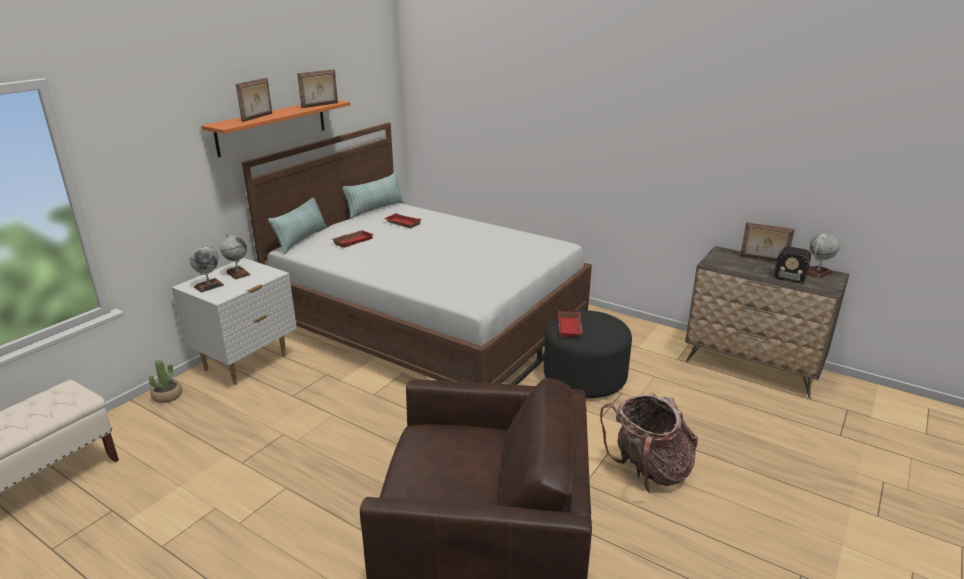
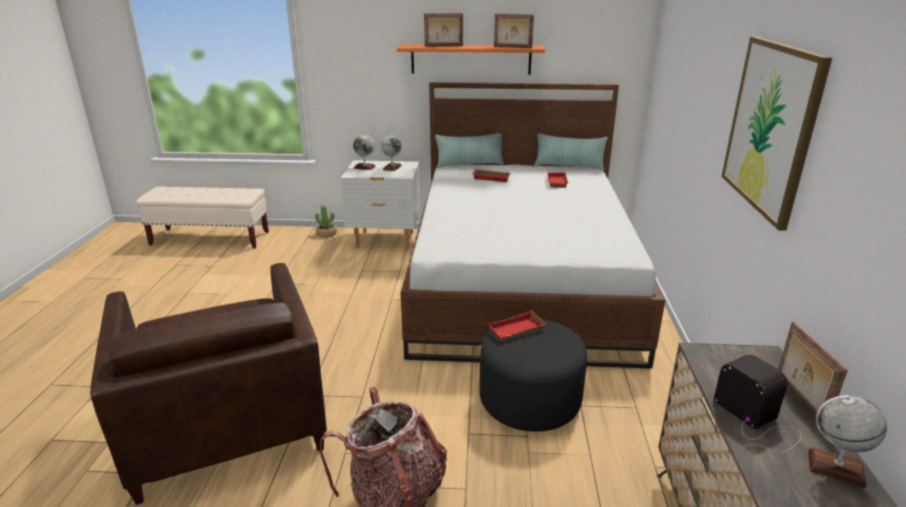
camera: 60 degrees right, 0 degrees up
(648, 123) = (771, 127): none -> picture
(778, 274) = (758, 422): radio -> radio turned 150 degrees clockwise

